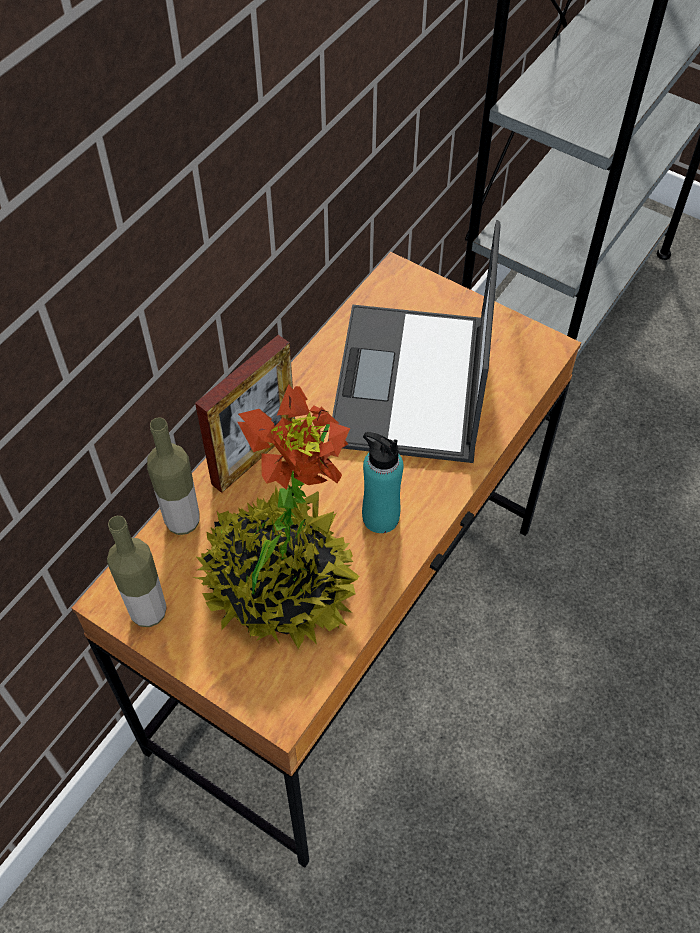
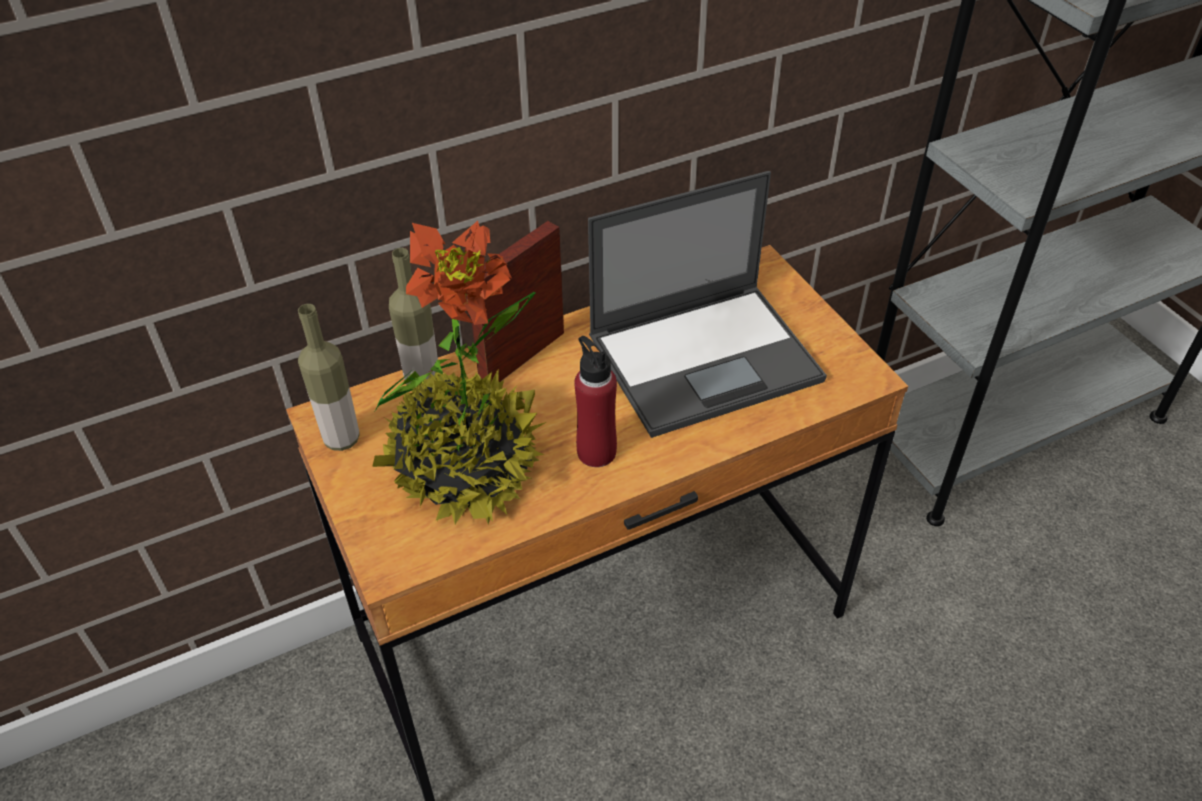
camera: 30 degrees right, 10 degrees down
(254, 455) = (522, 357): picture frame -> picture frame turned 150 degrees clockwise
(380, 517) = (596, 452): turquoise bottle -> red bottle
(410, 385) = (706, 357): laptop -> laptop turned 150 degrees counterclockwise

